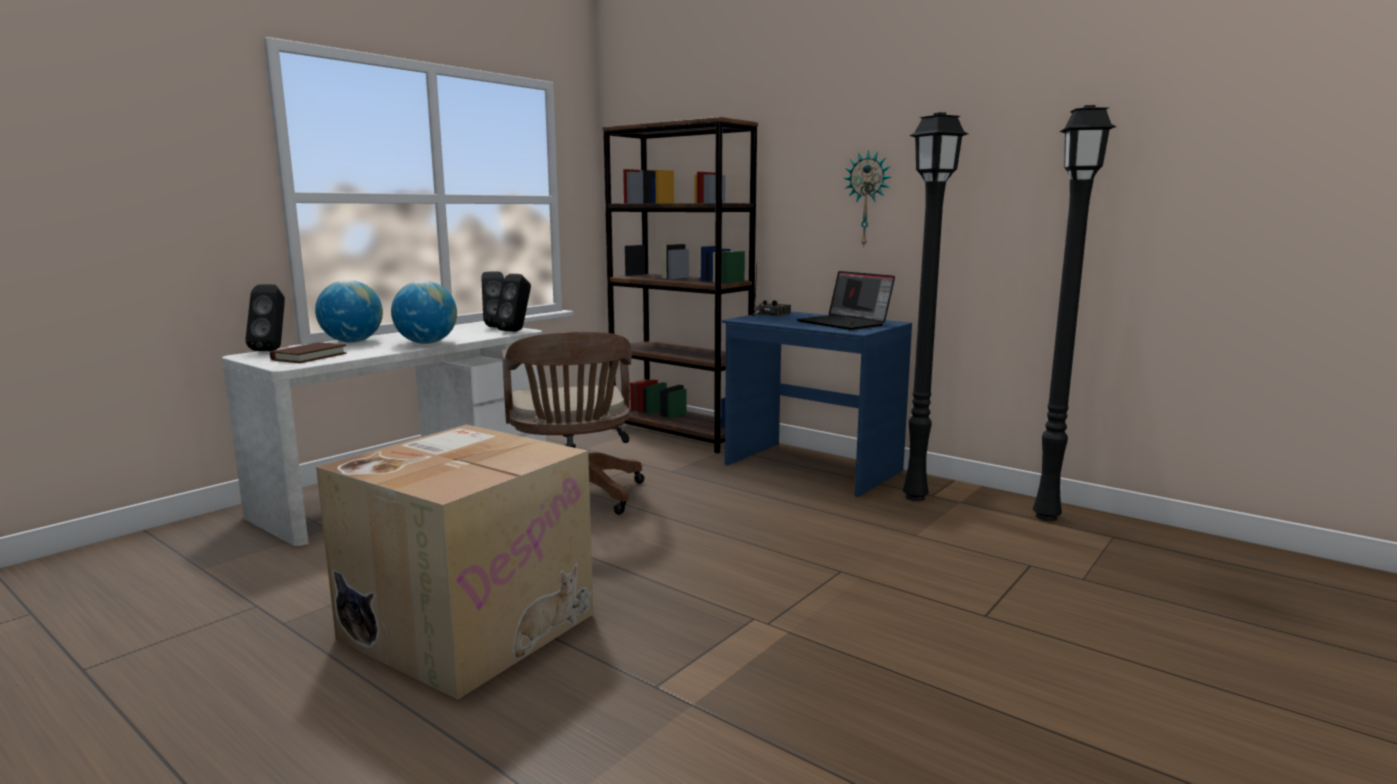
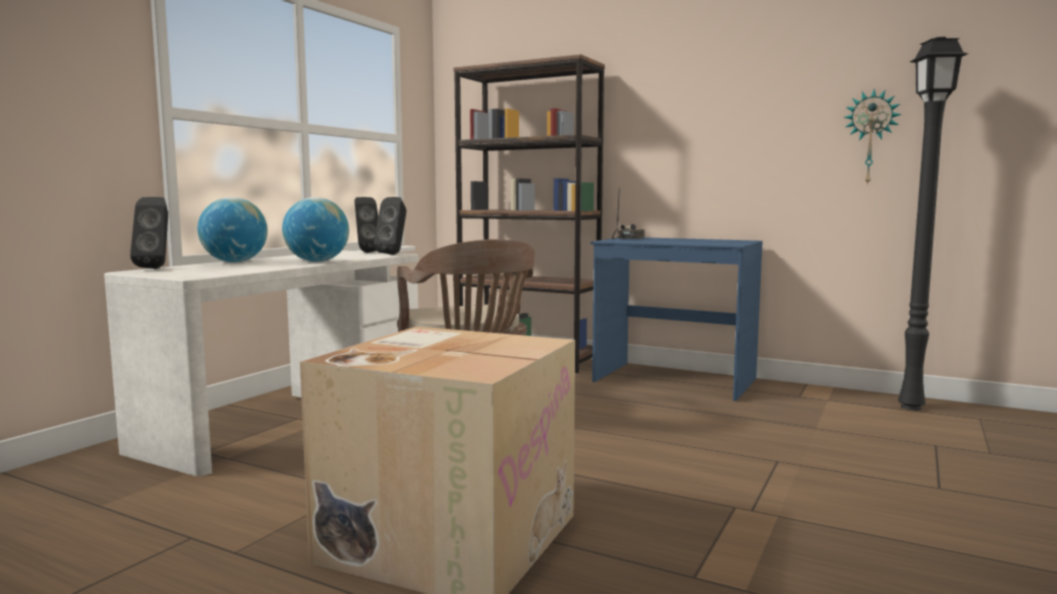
camera: 10 degrees left, 5 degrees down
(309, 356) = (207, 271): brown book -> none
(845, 323) = (708, 241): laptop -> none
(867, 199) = (715, 131): wall clock -> wall clock (870, 137)
(917, 497) = (788, 398): black floor lamp -> none

